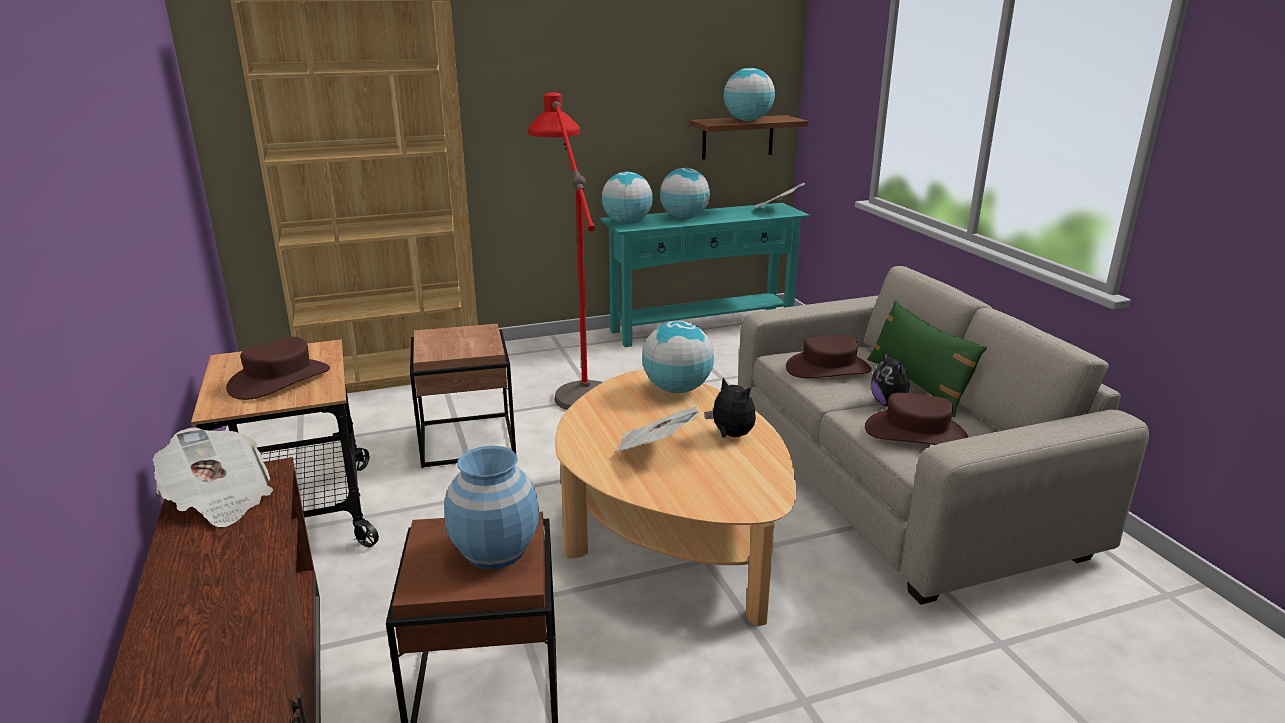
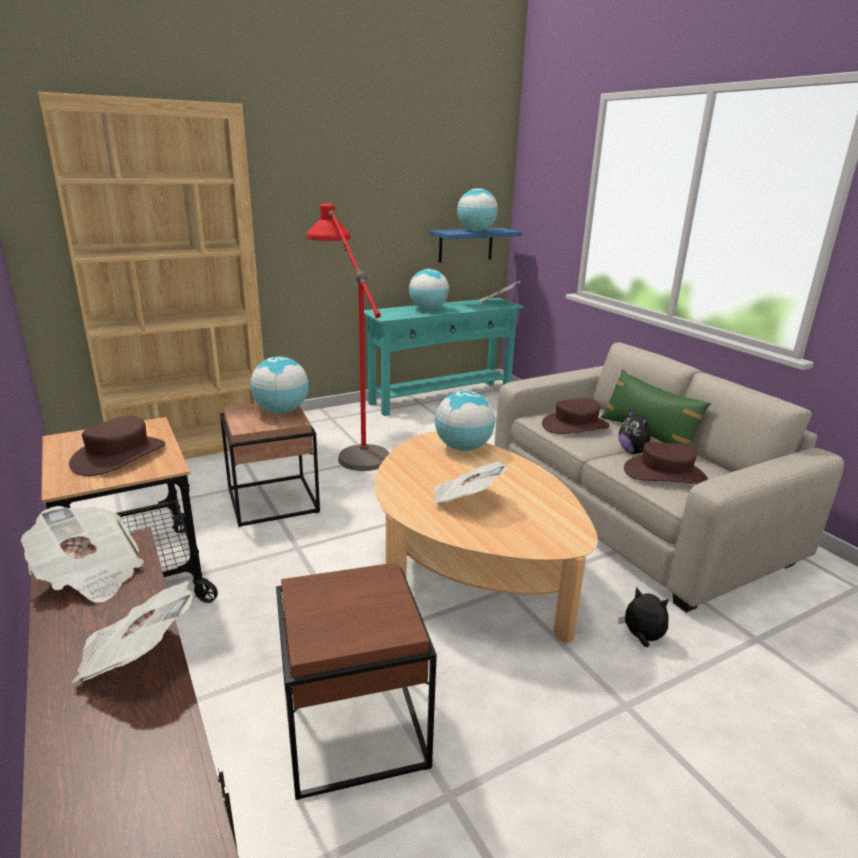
camera: 10 degrees left, 0 degrees up
(241, 579) = (137, 655): none -> newspaper
(494, 550) = (368, 602): blue vase -> none
(627, 223) = (384, 314): globe -> globe (281, 411)
(731, 435) = (522, 484): plush toy -> plush toy (642, 638)
(737, 137) = (465, 245): brown shelf -> blue shelf

